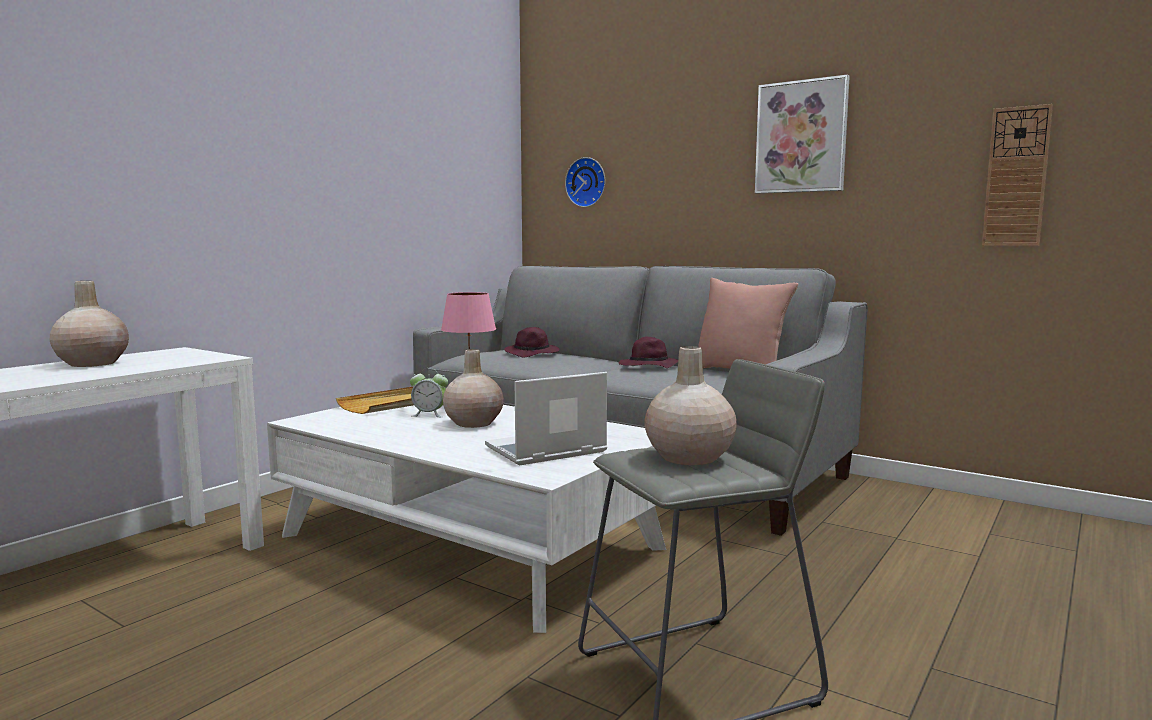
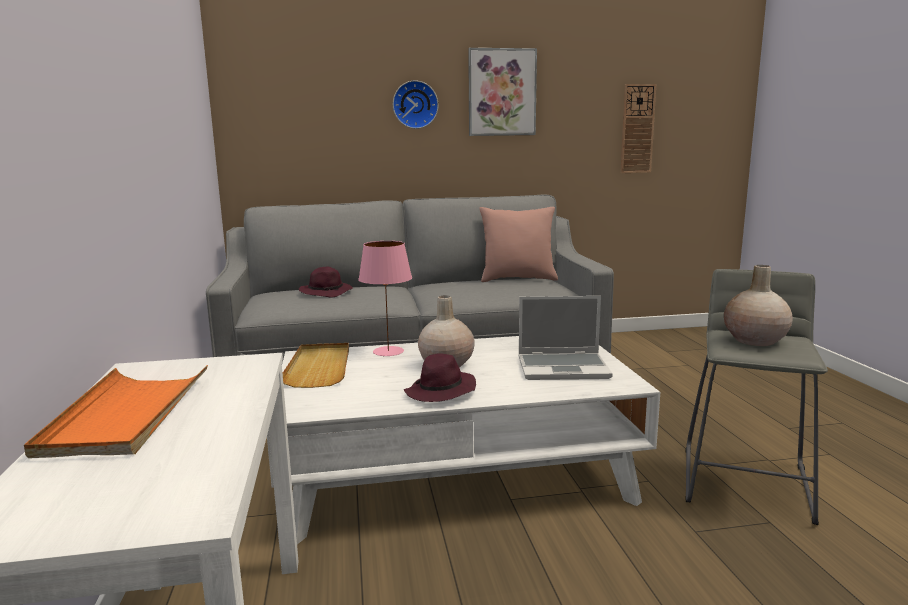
camera: 45 degrees left, 5 degrees up
(92, 363) = (127, 415): beige vase -> orange tray
(429, 414) = (386, 368): alarm clock -> none
(545, 450) = (564, 368): laptop -> laptop turned 105 degrees counterclockwise
(587, 182) = (299, 121): wall clock -> wall clock (415, 105)
(648, 367) = (455, 286): purple hat -> purple hat (441, 392)

